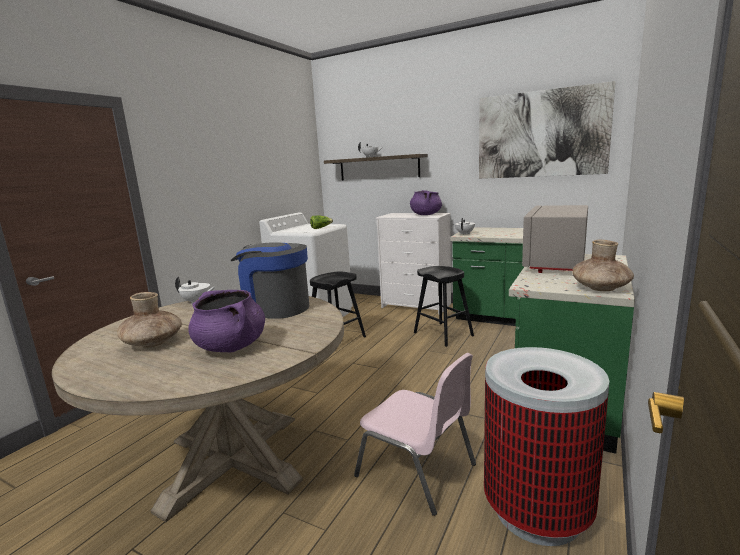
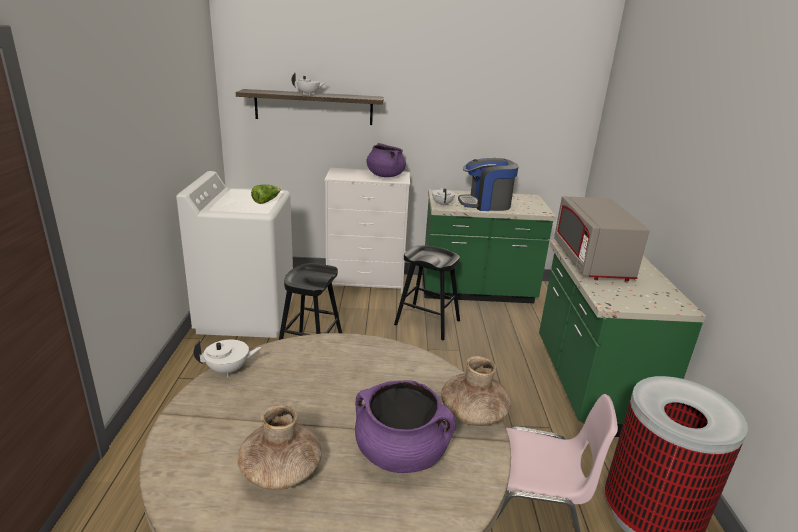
camera: 30 degrees left, 10 degrees up
(274, 308) = (362, 368): coffee machine -> coffee machine (486, 204)
(541, 134) = (518, 91): picture -> none
(600, 288) = (669, 302): brown vase -> brown vase (473, 413)

